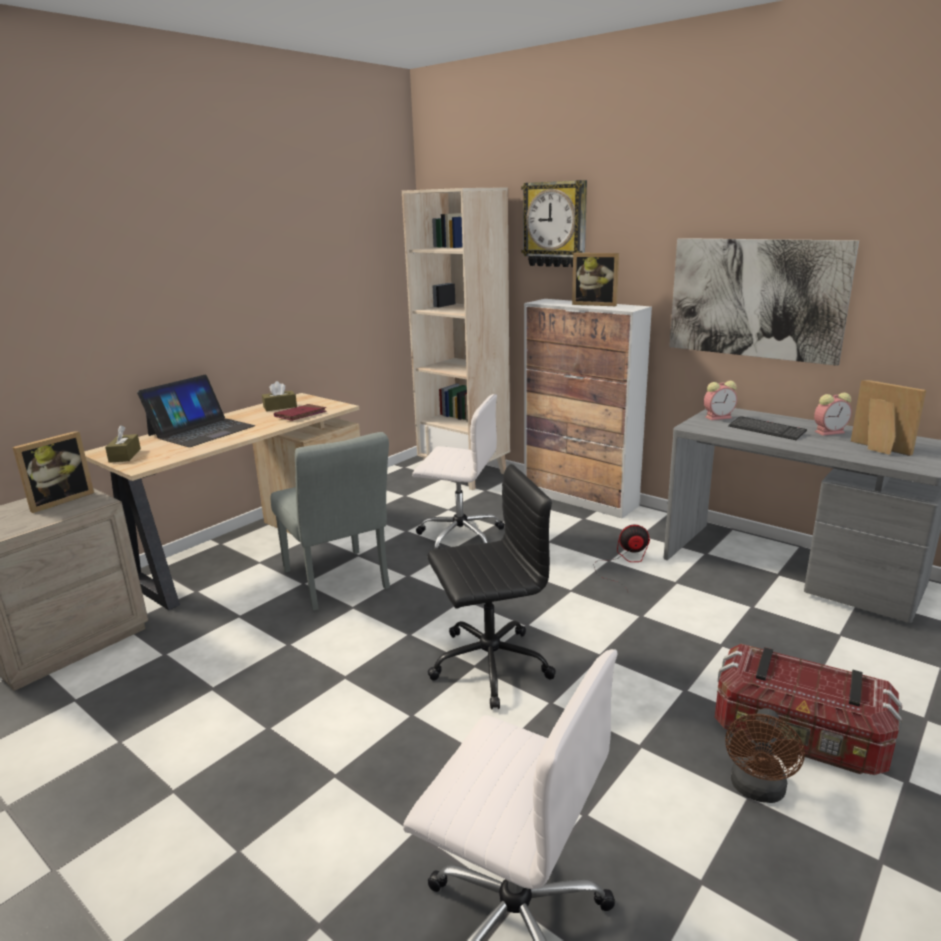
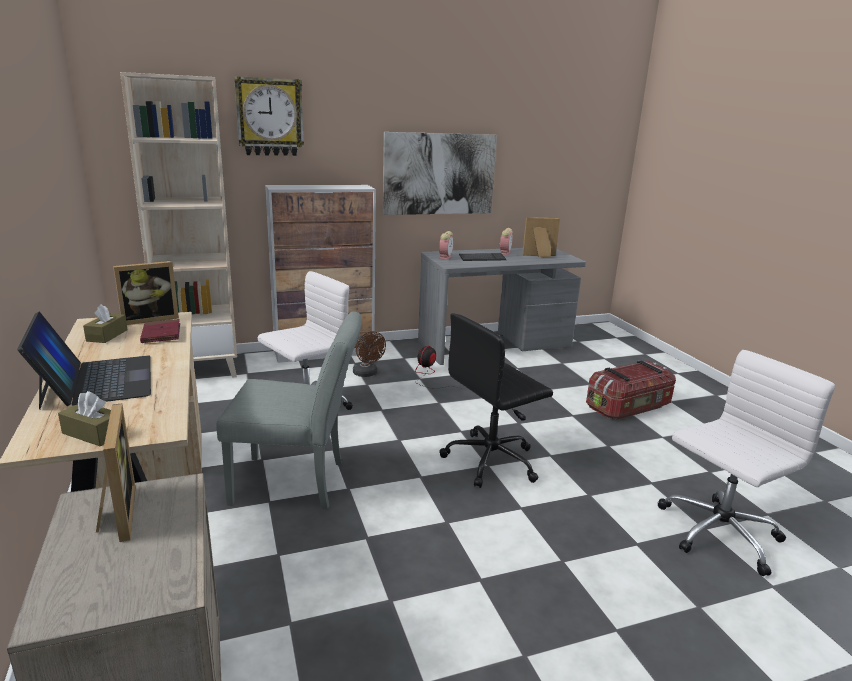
camera: 60 degrees left, 0 degrees up
(488, 665) = (492, 460): black office chair -> black office chair turned 135 degrees counterclockwise
(595, 304) = (327, 186): picture frame -> picture frame (149, 319)
(757, 790) = (659, 432): brown fan -> brown fan (367, 374)

